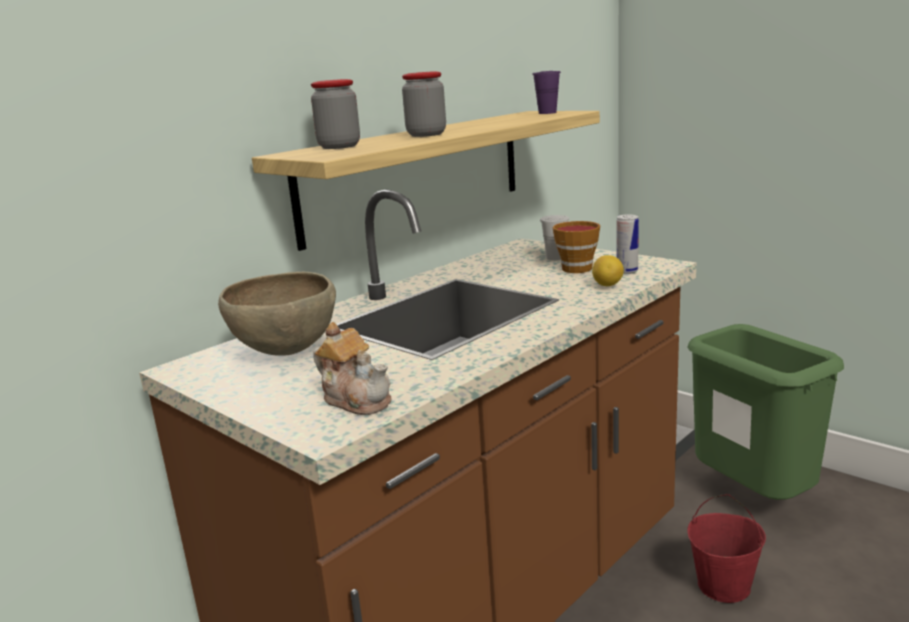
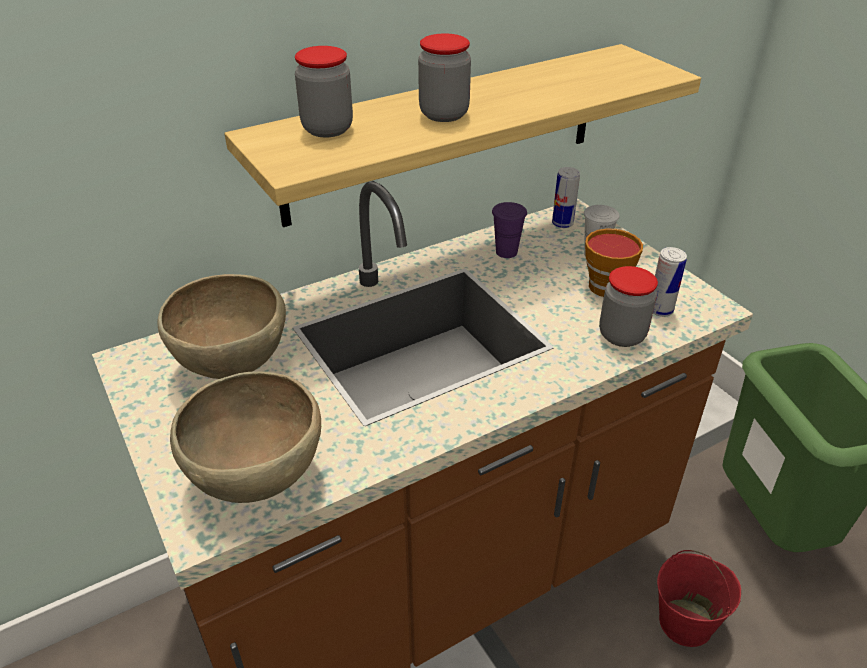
camera: 15 degrees right, 20 degrees up
(357, 399) = (258, 478): teapot -> brown bowl
(518, 249) = (562, 223): none -> can
(547, 113) = (634, 66): purple cup -> purple cup (506, 252)
(608, 286) = (622, 335): lemon -> jar

